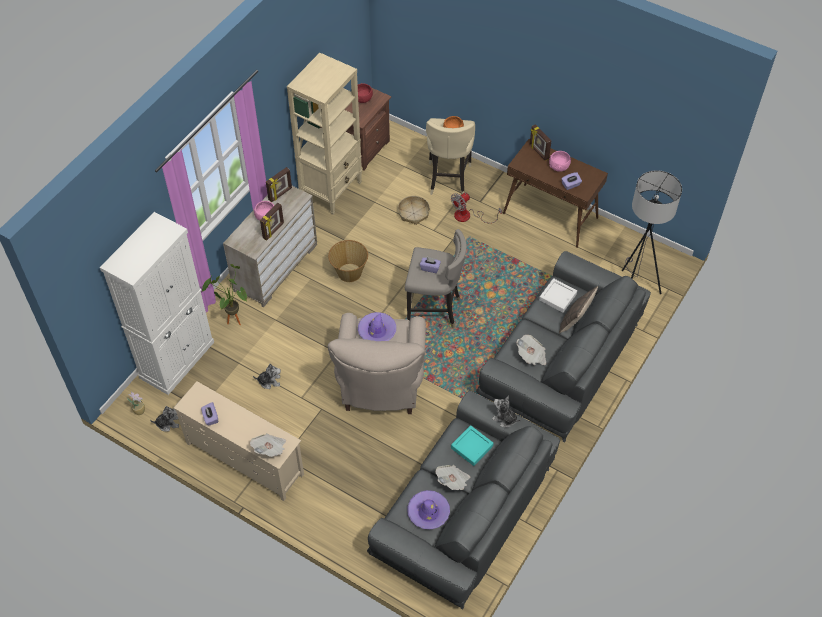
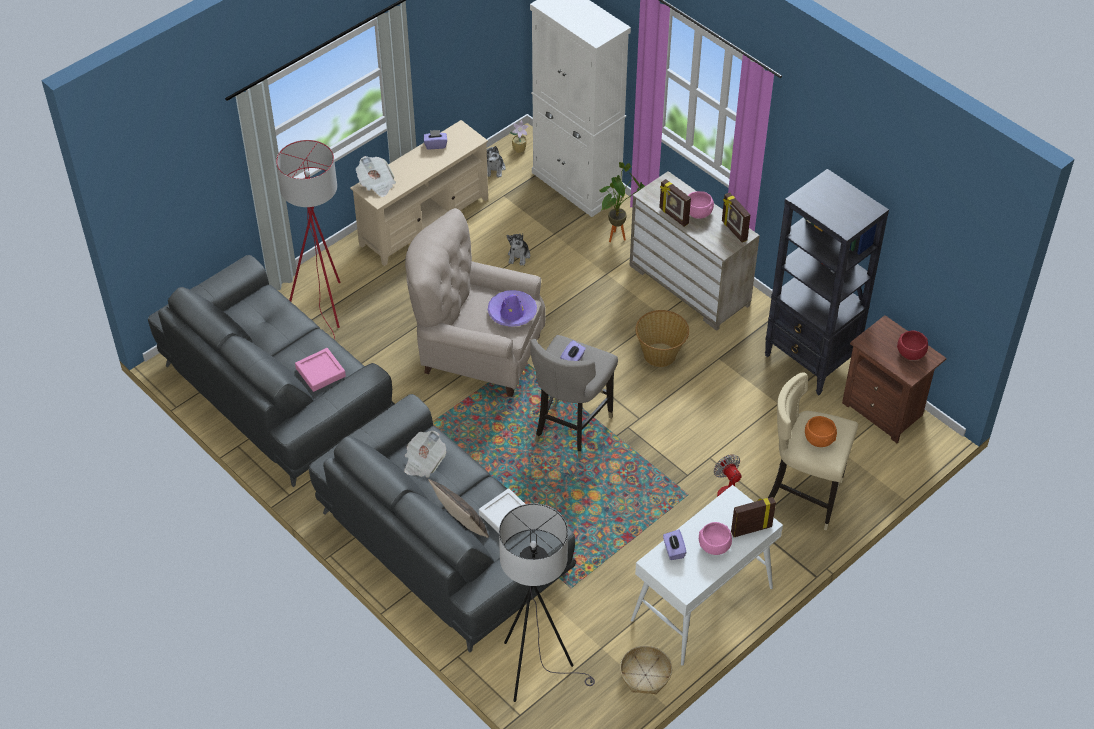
camera: 105 degrees right, 5 degrees down
(331, 190) = (810, 361): beige bookcase -> black bookcase
(363, 505) = (325, 308): none -> red floor lamp
(413, 213) = (747, 442): basket -> basket (645, 675)
(428, 512) = (258, 317): purple hat -> none
(453, 481) = (285, 346): newspaper -> none
(472, 447) = (320, 372): turquoise tray -> pink tray
(504, 419) = (334, 399): plush toy -> none
(551, 216) = (702, 605): brown console table -> white console table

